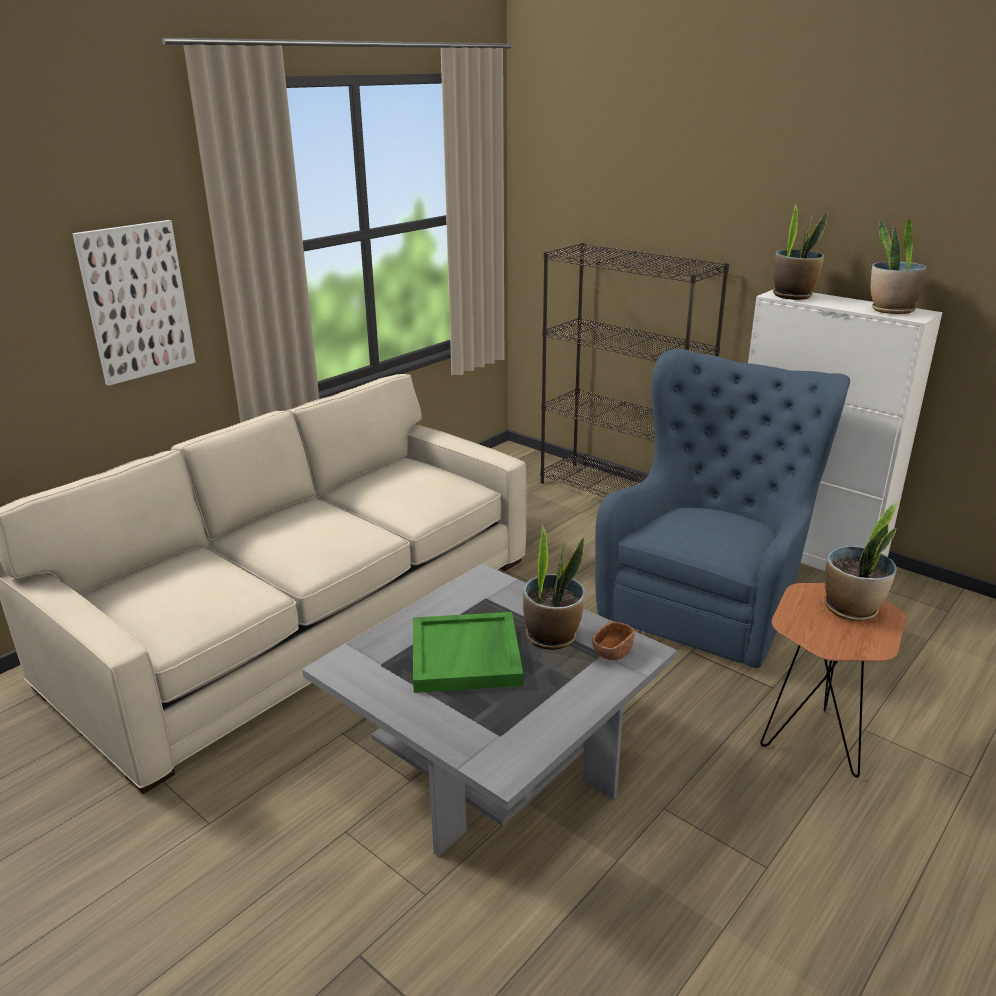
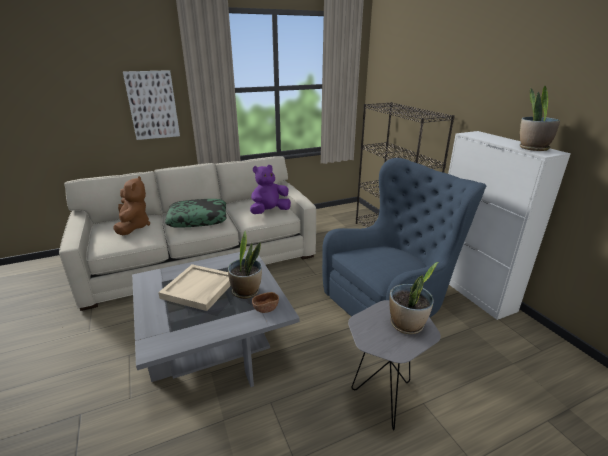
camera: 25 degrees right, 0 degrees up
(189, 580) = (133, 227): none -> brown plush toy
(312, 534) = (198, 219): none -> pillow
(437, 490) = (269, 211): none -> purple plush toy
(466, 656) = (199, 289): green tray -> beige tray
(793, 296) = (478, 135): potted plant -> none
(813, 745) = (383, 400): brown side table -> grey side table

